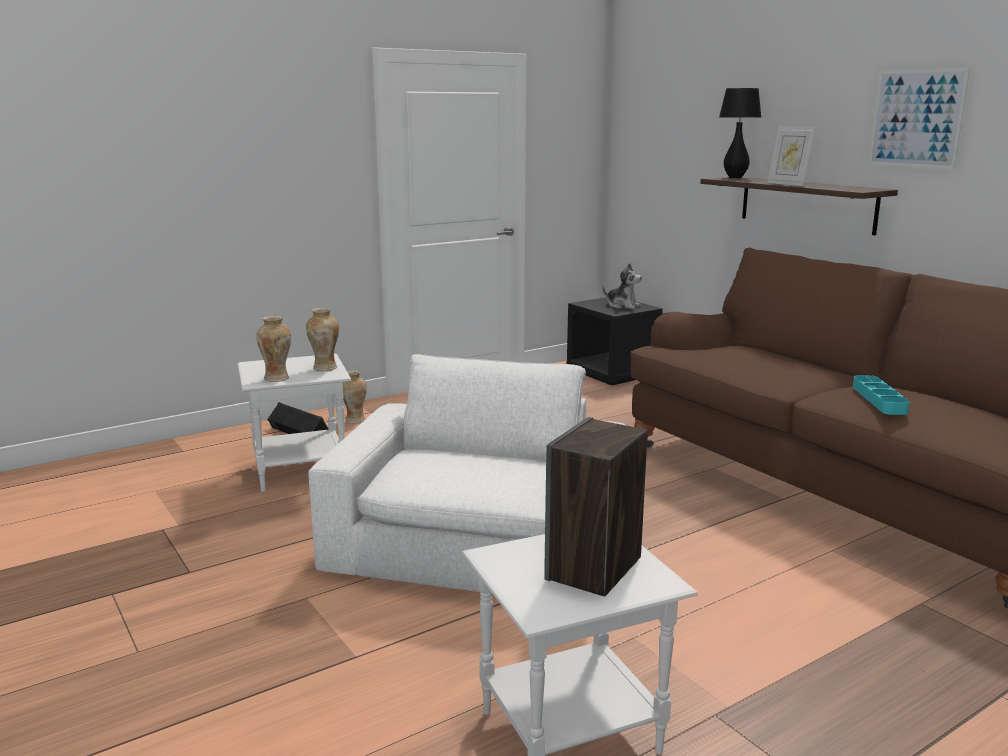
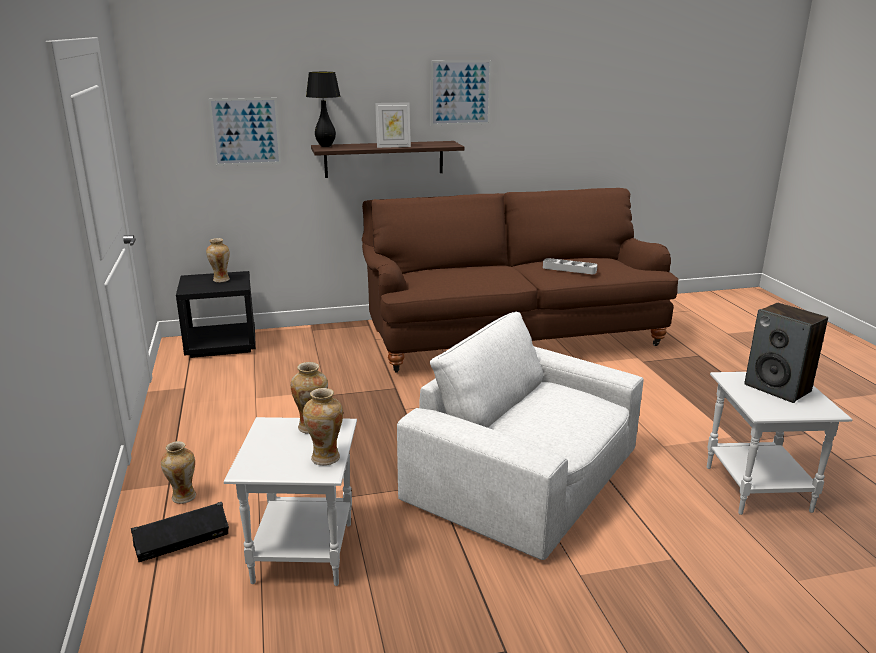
camera: 70 degrees left, 5 degrees up
(622, 306) = (220, 280): plush toy -> vase
(682, 155) = (245, 131): none -> picture
(879, 399) = (569, 269): turquoise tray -> grey tray

